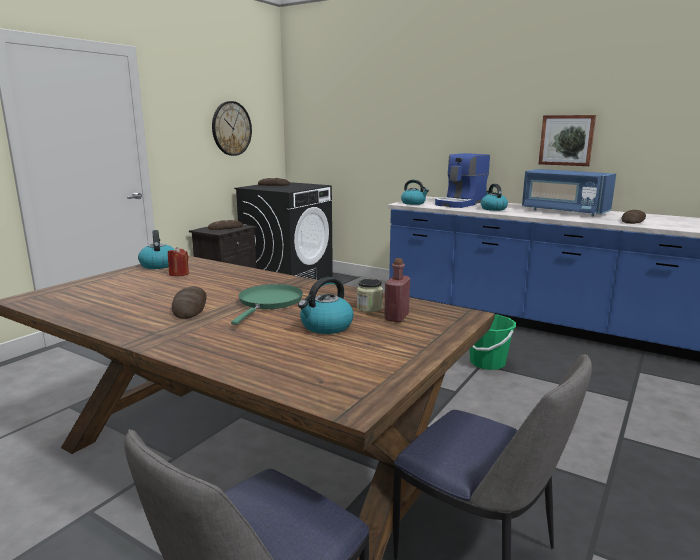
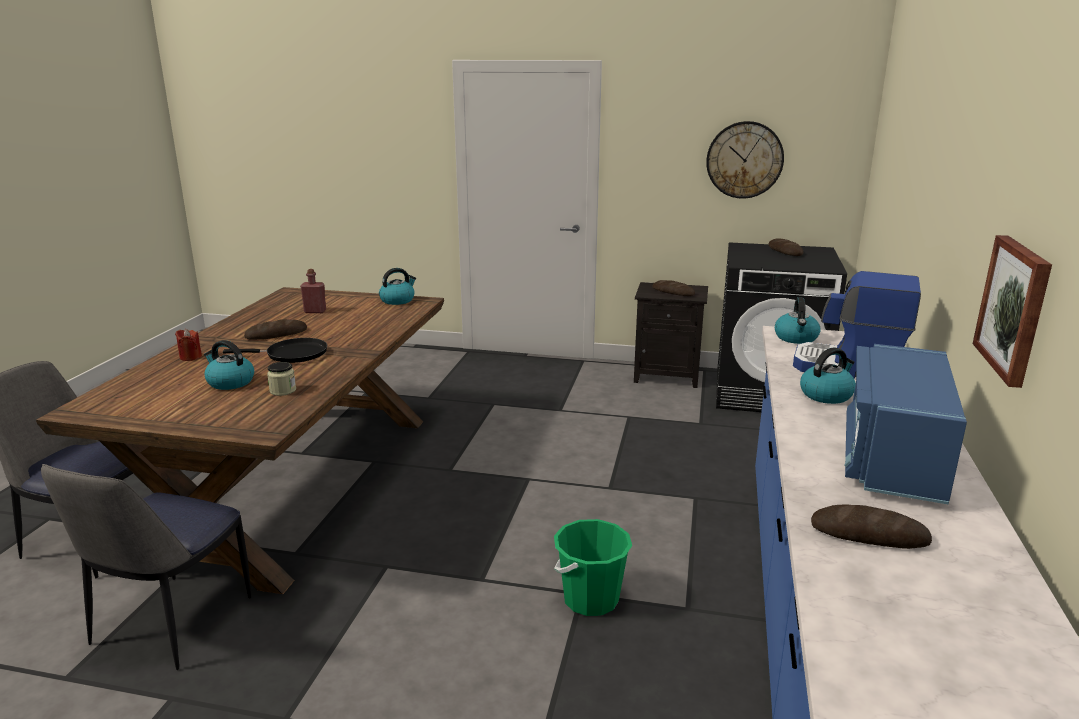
camera: 70 degrees right, 5 degrees up
(179, 274) = (371, 312): red candle -> red candle (190, 357)
(269, 302) = (292, 354): green frying pan -> black frying pan
(396, 317) = (255, 404): red bottle -> red bottle (315, 311)

